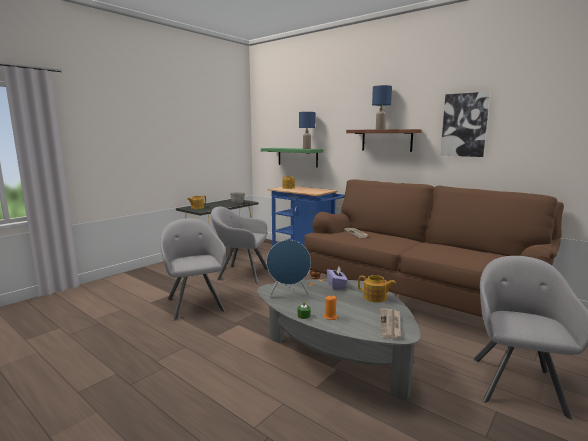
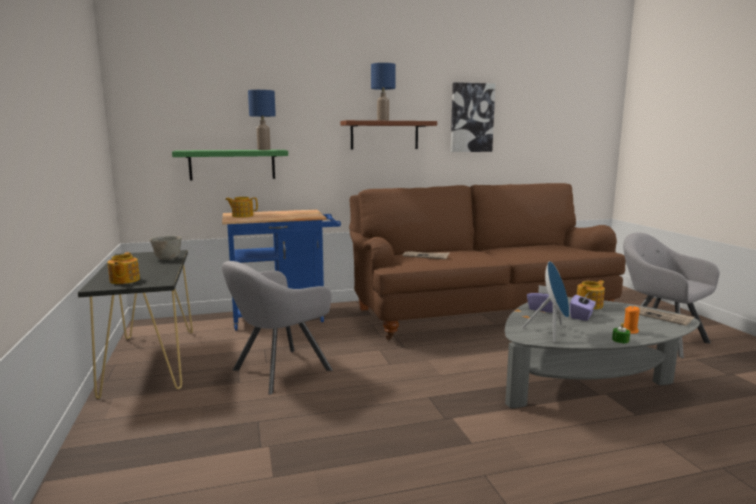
camera: 55 degrees left, 0 degrees up
(194, 303) = (338, 433): grey armchair -> none
(341, 298) = (582, 316): none -> purple tissue box

